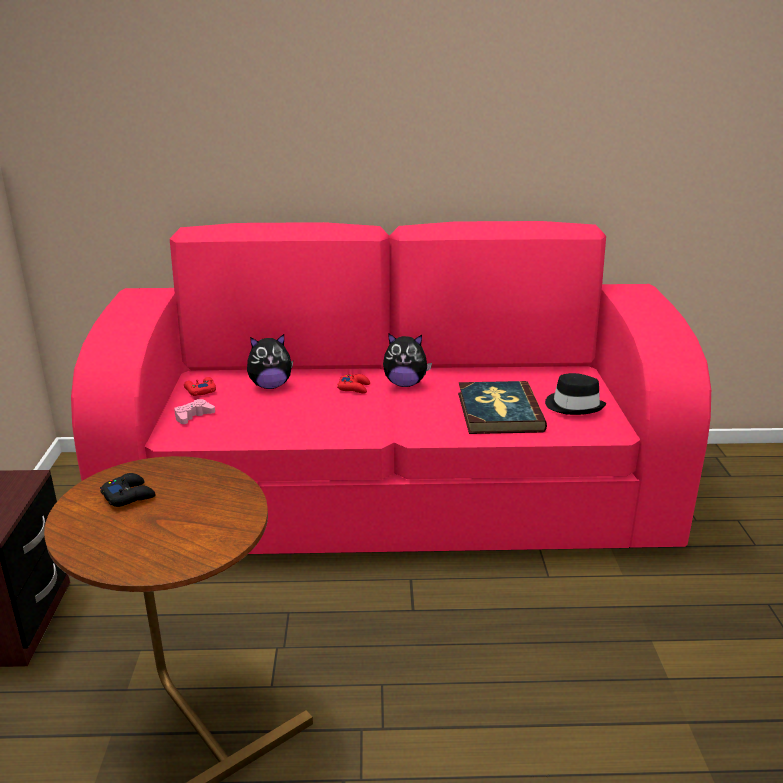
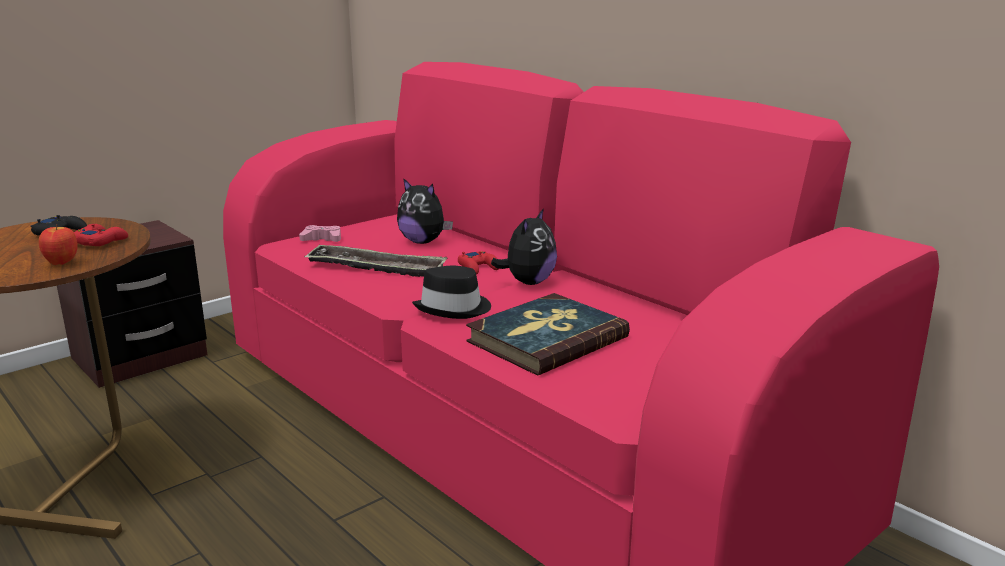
camera: 50 degrees right, 5 degrees down
(200, 390) = (372, 226): red game controller -> red game controller (100, 241)
(227, 510) = (61, 263): none -> apple
(296, 418) = (376, 268): none -> tray
(405, 384) = (528, 282): plush toy -> plush toy turned 120 degrees counterclockwise
(574, 406) = (644, 372): black hat -> black hat (454, 308)

